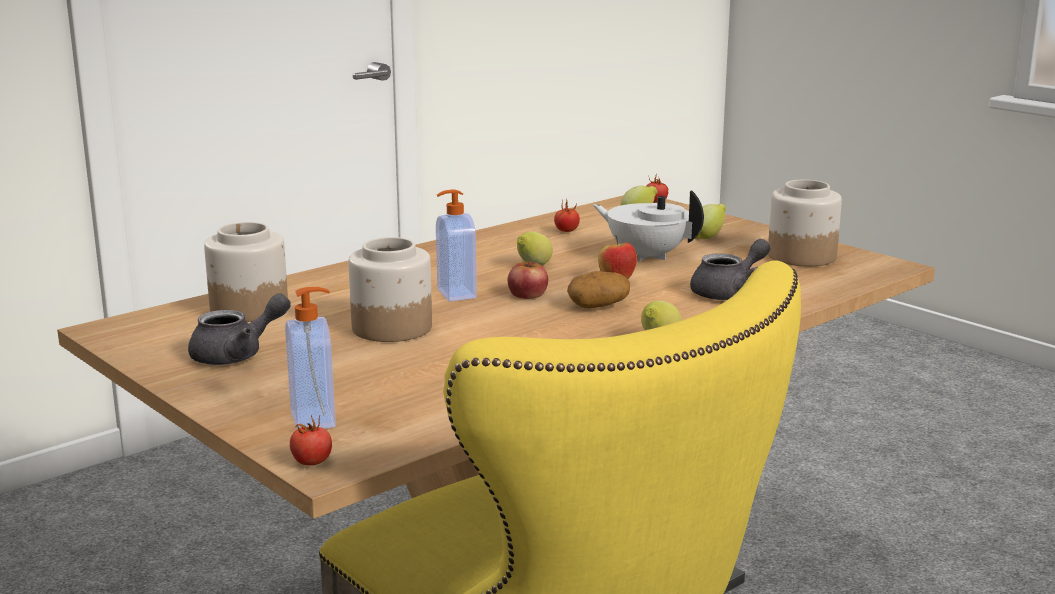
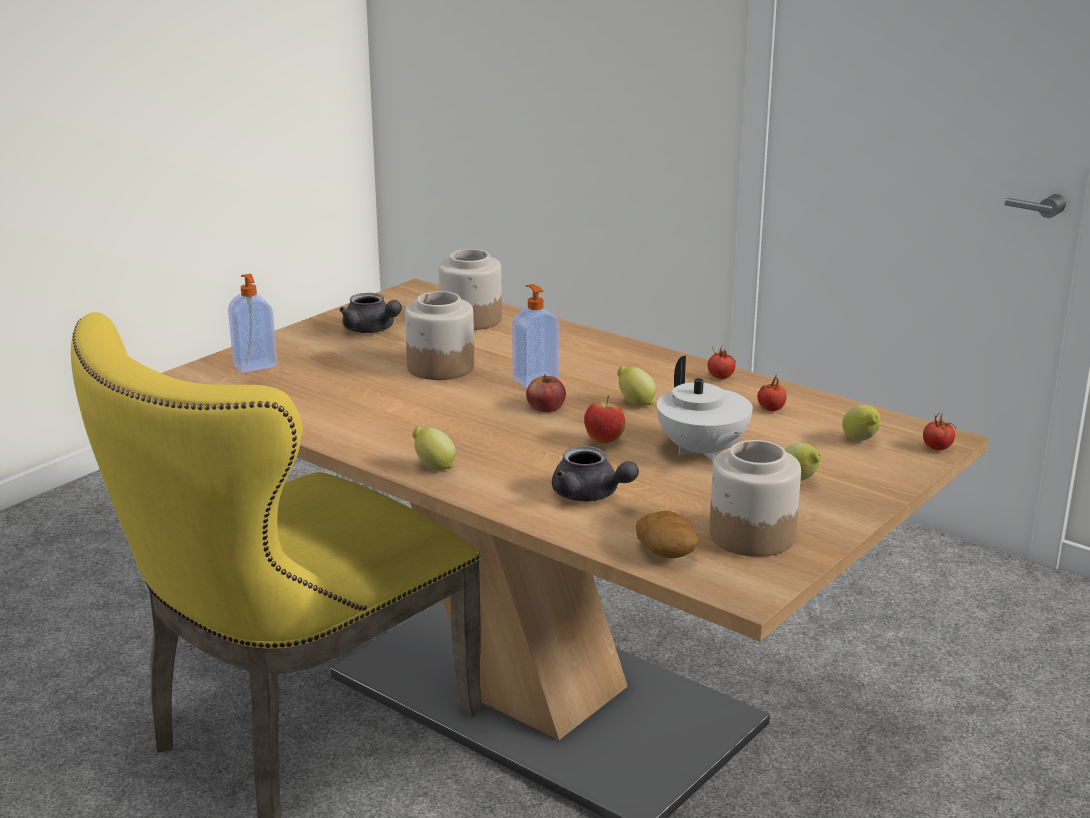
camera: 80 degrees right, 5 degrees up
(312, 462) = (187, 374): tomato -> tomato (721, 377)
(598, 305) = (525, 437): potato -> potato (667, 552)
(647, 256) = (702, 452): white teapot -> white teapot turned 135 degrees clockwise

